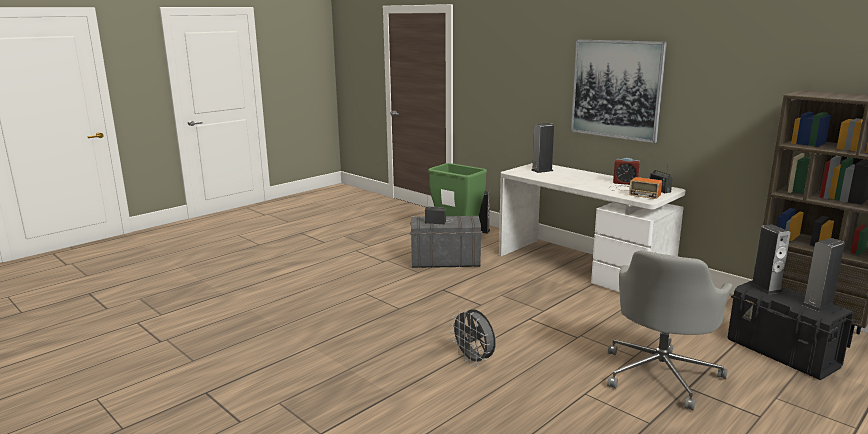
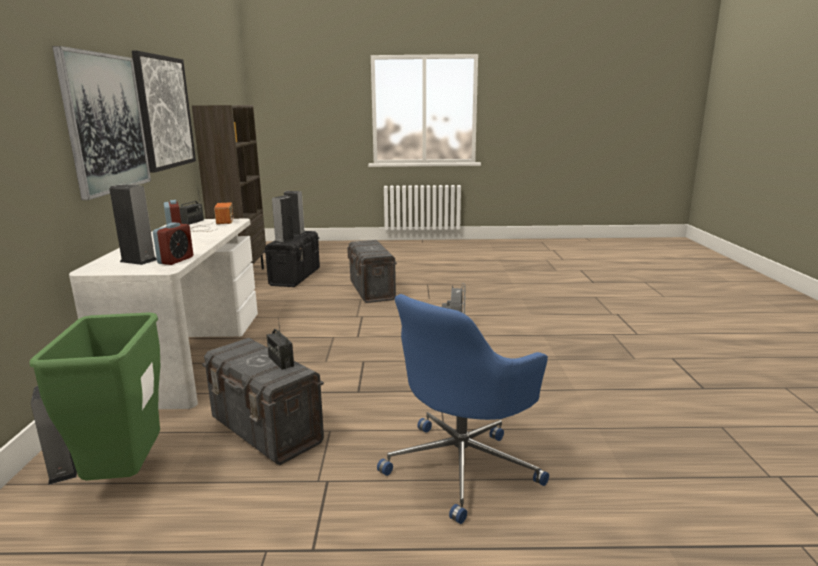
camera: 135 degrees left, 0 degrees up
(335, 285) = (463, 465): none -> blue office chair
(528, 174) = (176, 260): none -> alarm clock
(661, 374) = (371, 291): grey office chair -> grey storage box
(724, 91) = (165, 112): none -> picture

